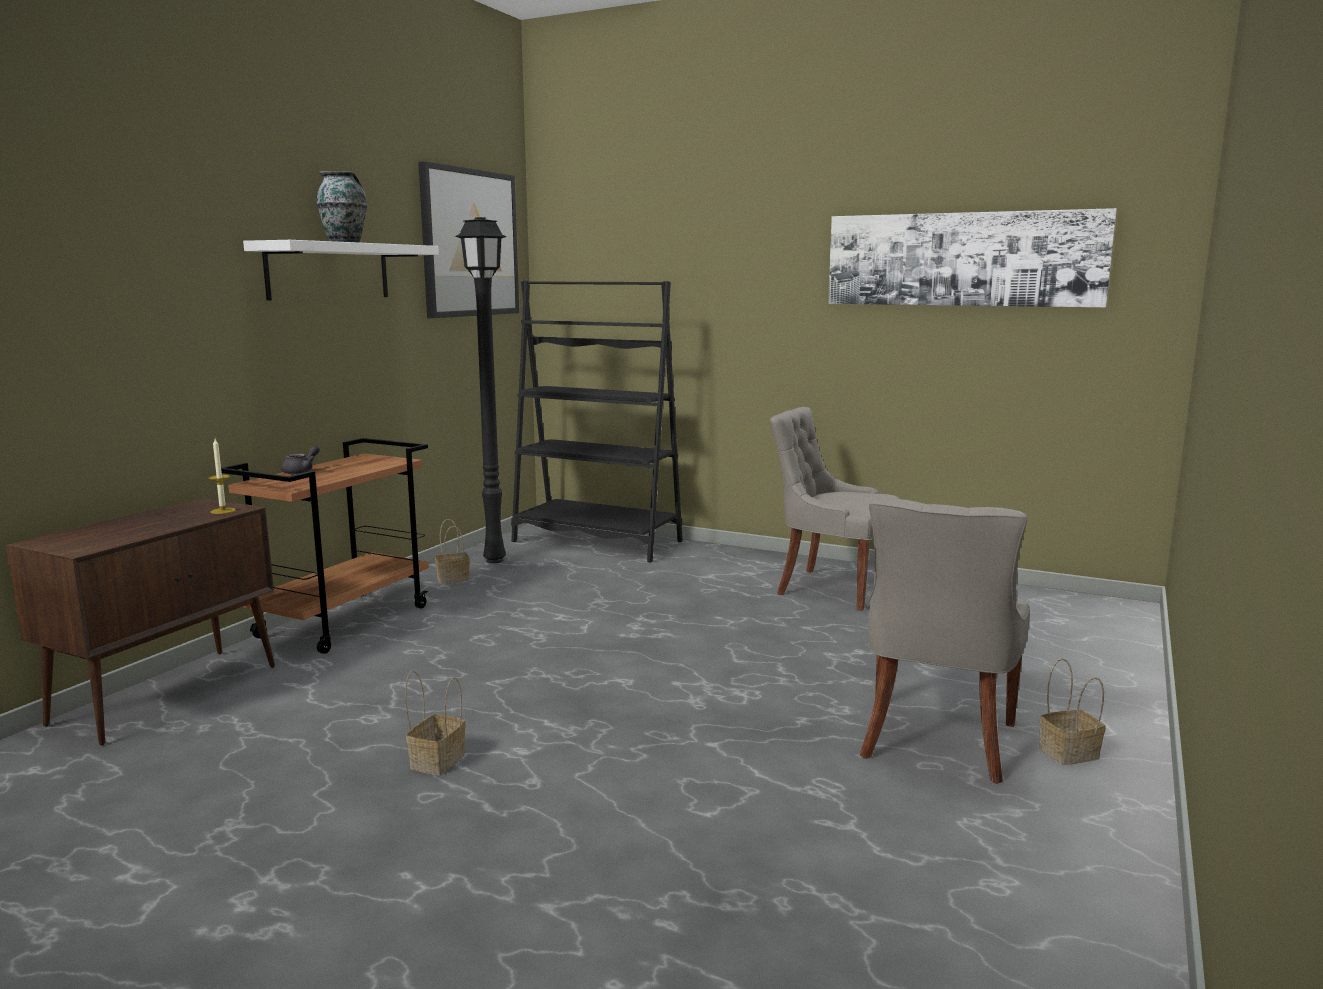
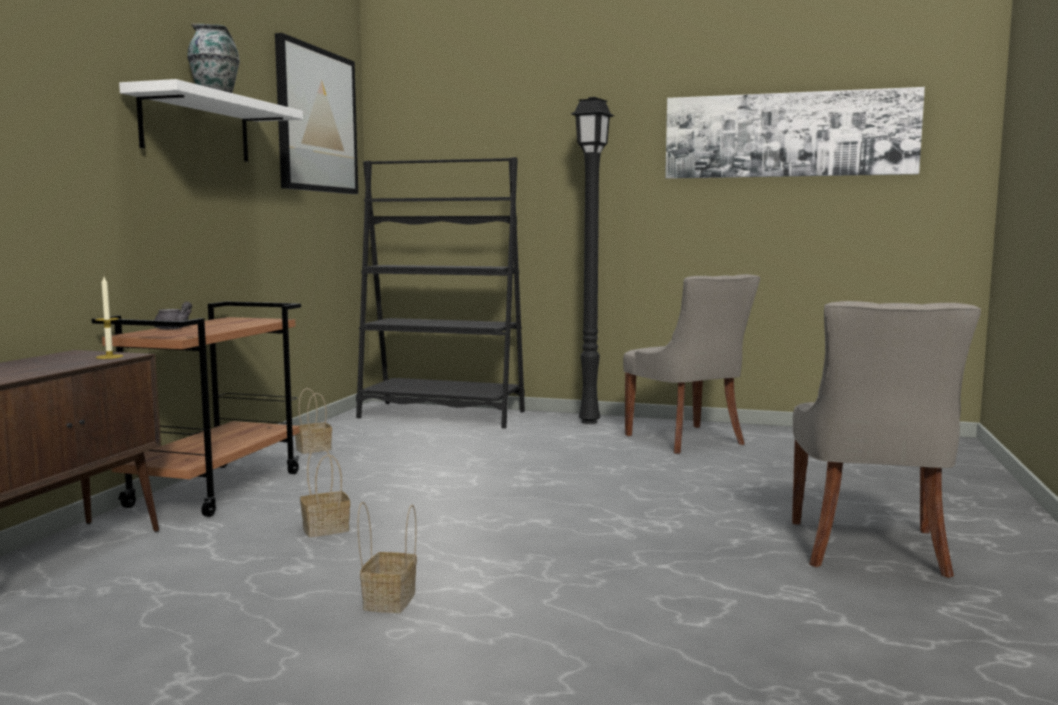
camera: 10 degrees left, 5 degrees down
(496, 560) = (350, 433): black floor lamp -> black floor lamp (591, 422)
(831, 588) = (687, 440): grey chair -> grey chair turned 135 degrees counterclockwise
(1069, 752) = (992, 549): basket -> basket (327, 528)

